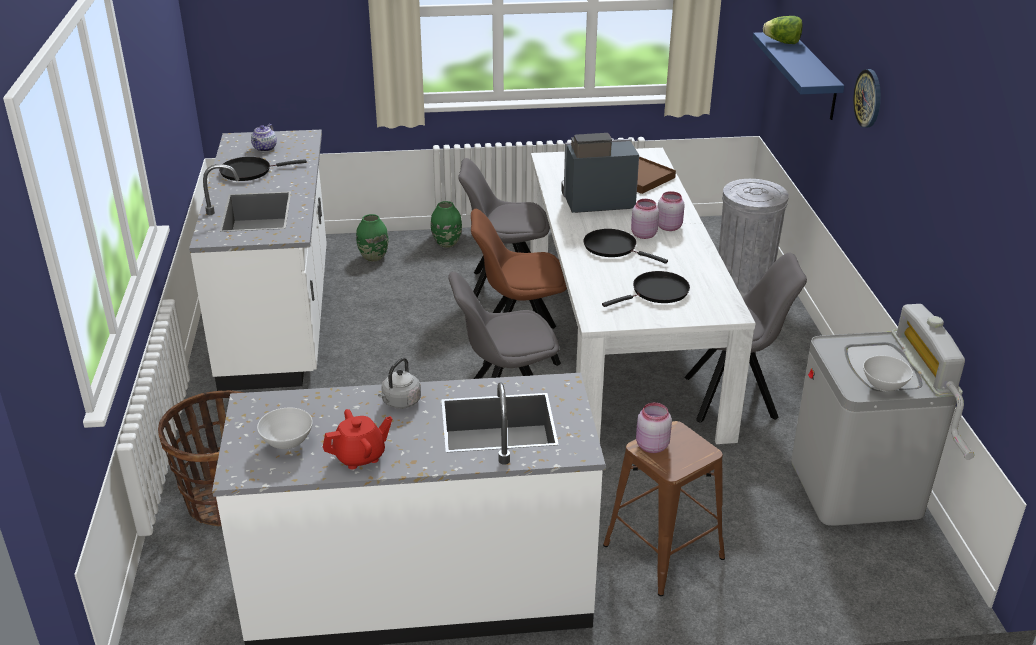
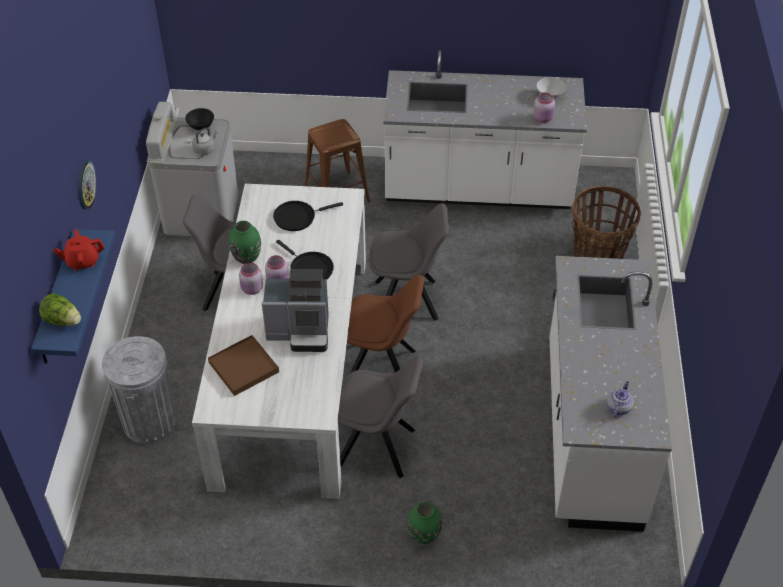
camera: 170 degrees left, 15 degrees up
(249, 171) = (625, 365): black frying pan -> none
(360, 456) = (511, 86): red teapot -> red teapot (82, 261)
(373, 257) = (505, 519): green vase -> green vase (247, 258)
(400, 402) = (489, 113): grey kettle -> grey kettle (205, 149)
(651, 446) = (346, 138): pink jar -> pink jar (543, 118)
(883, 387) = (201, 127): white bowl -> black bowl

